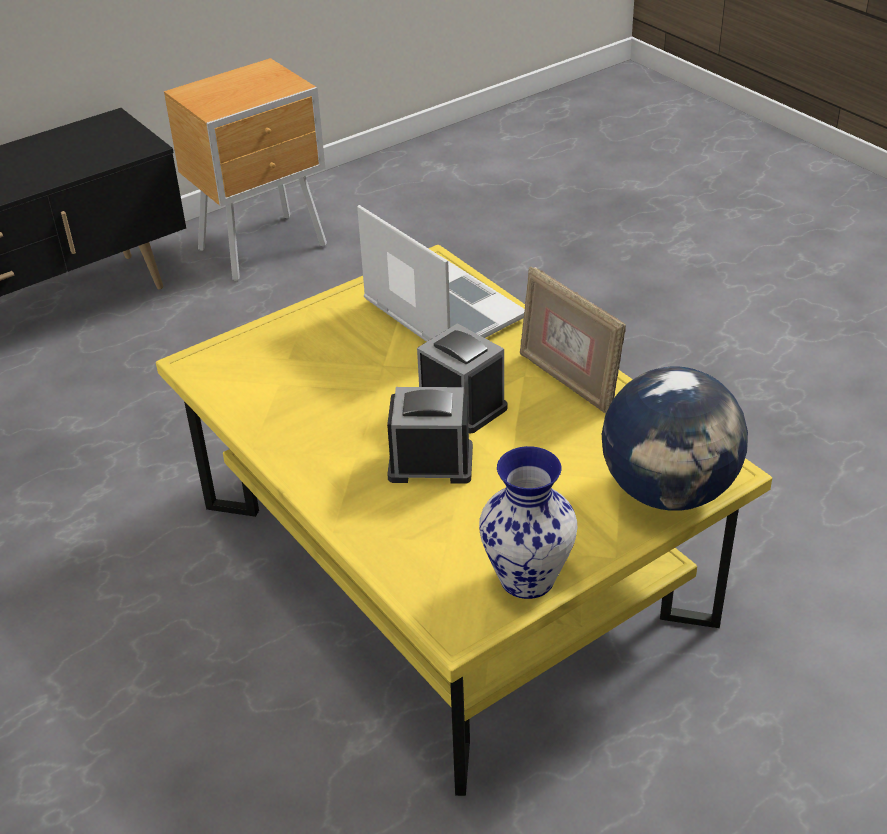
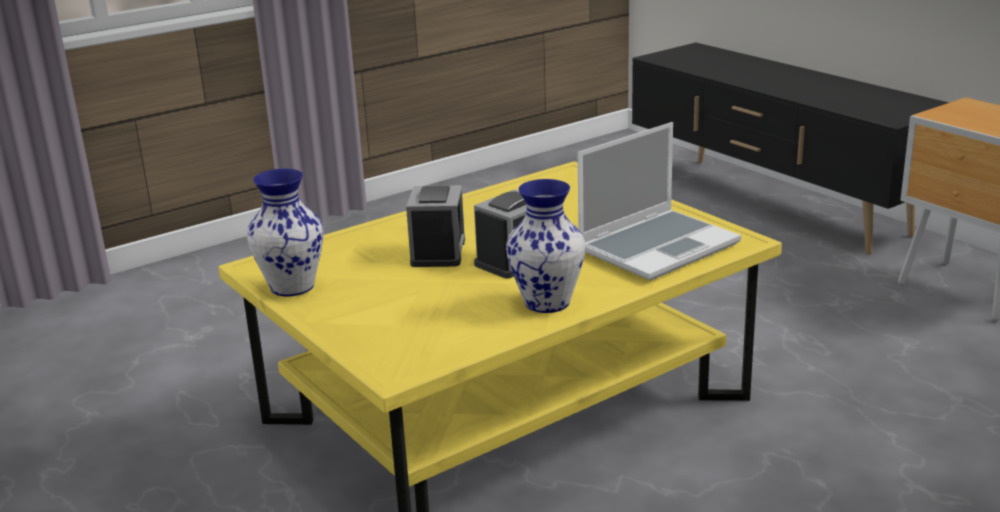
camera: 90 degrees right, 15 degrees down
(567, 381) = (547, 303): picture frame -> vase
(668, 492) = (374, 344): globe -> none

